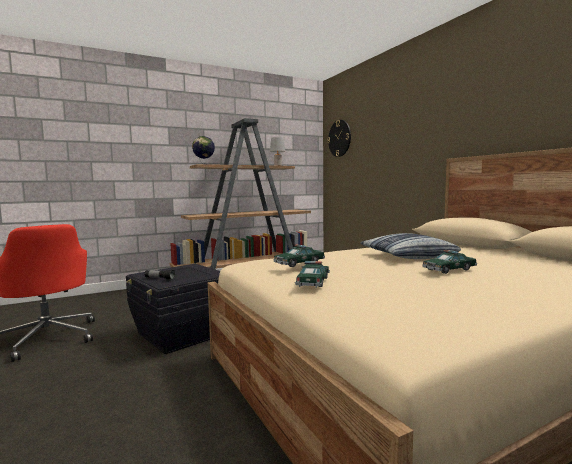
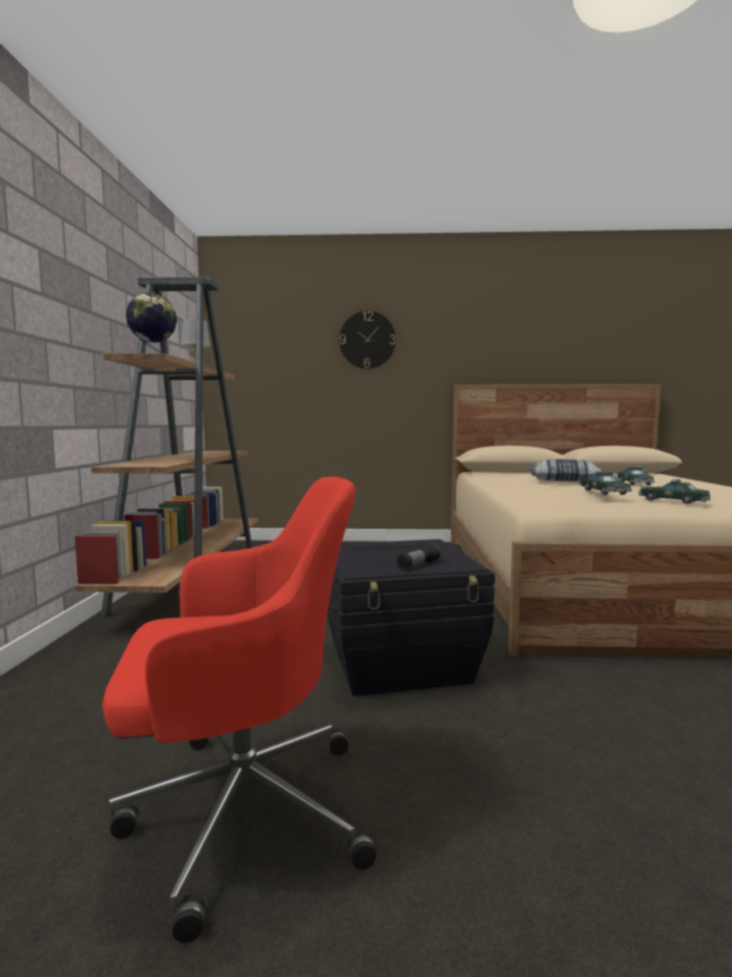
camera: 60 degrees left, 0 degrees up
(339, 138) = (249, 338): wall clock -> wall clock (367, 340)

